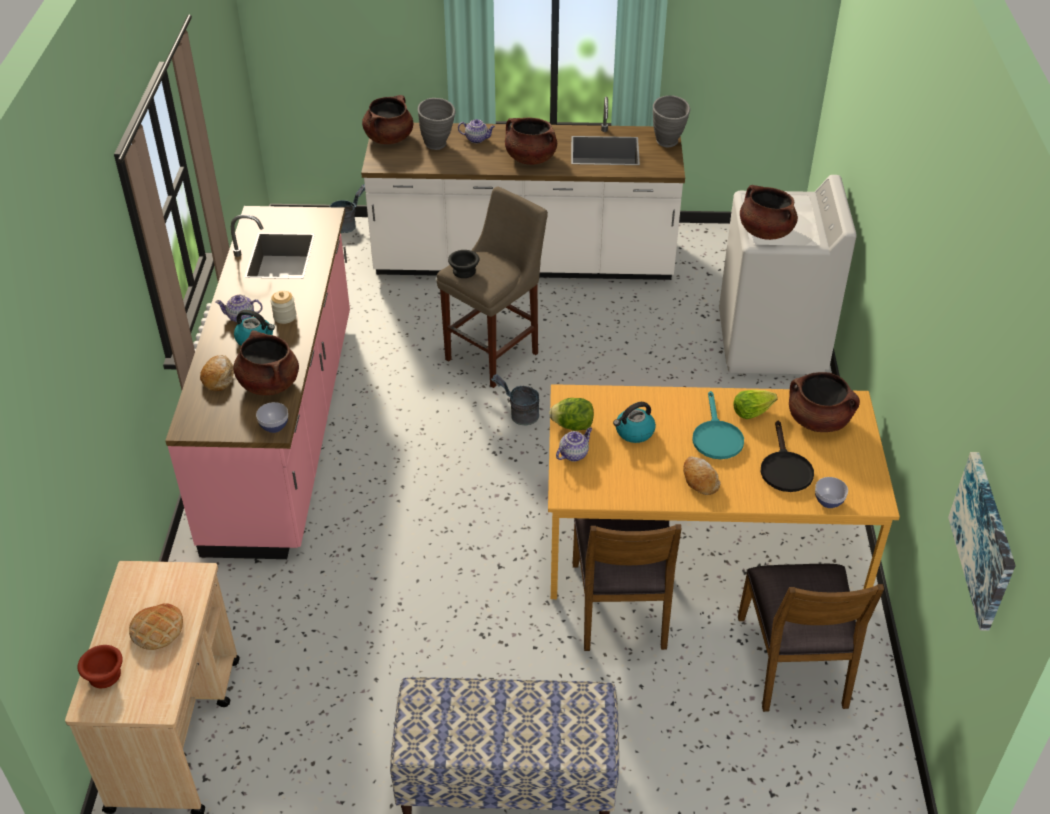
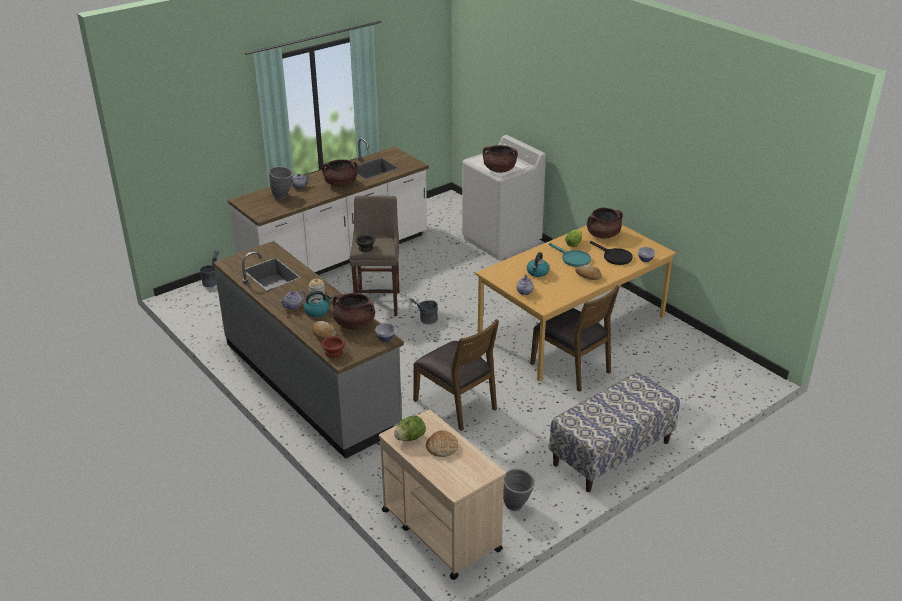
camera: 40 degrees left, 10 degrees down
(105, 676) = (445, 476): brown bowl -> brown bowl (334, 353)
(285, 428) = (311, 383): pink counter -> grey counter
(389, 138) = (249, 203): brown cooking pot -> none
(573, 425) = (508, 282): lettuce -> lettuce (410, 438)
(668, 144) = (400, 155): grey vase -> grey vase (517, 507)
(794, 662) = (663, 349): brown chair -> brown chair (456, 404)
(985, 540) = (761, 213): picture -> none

